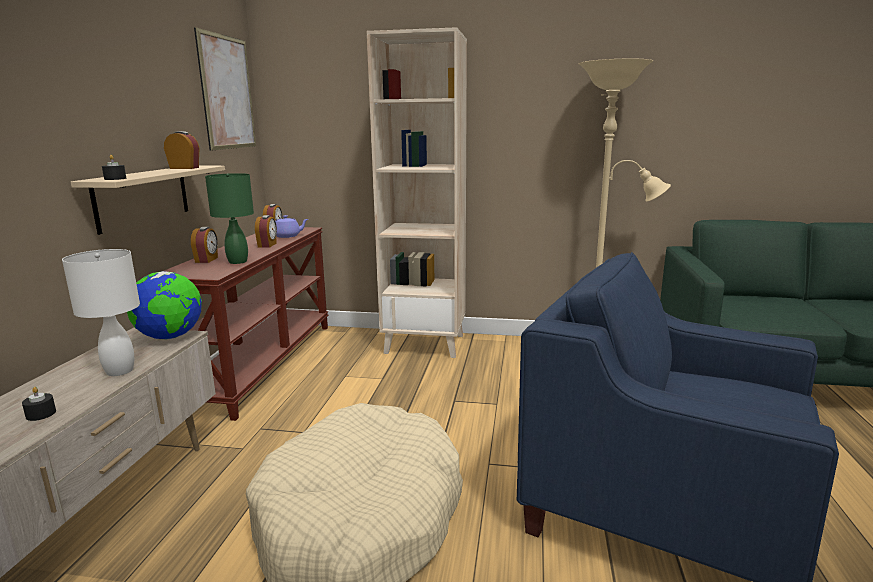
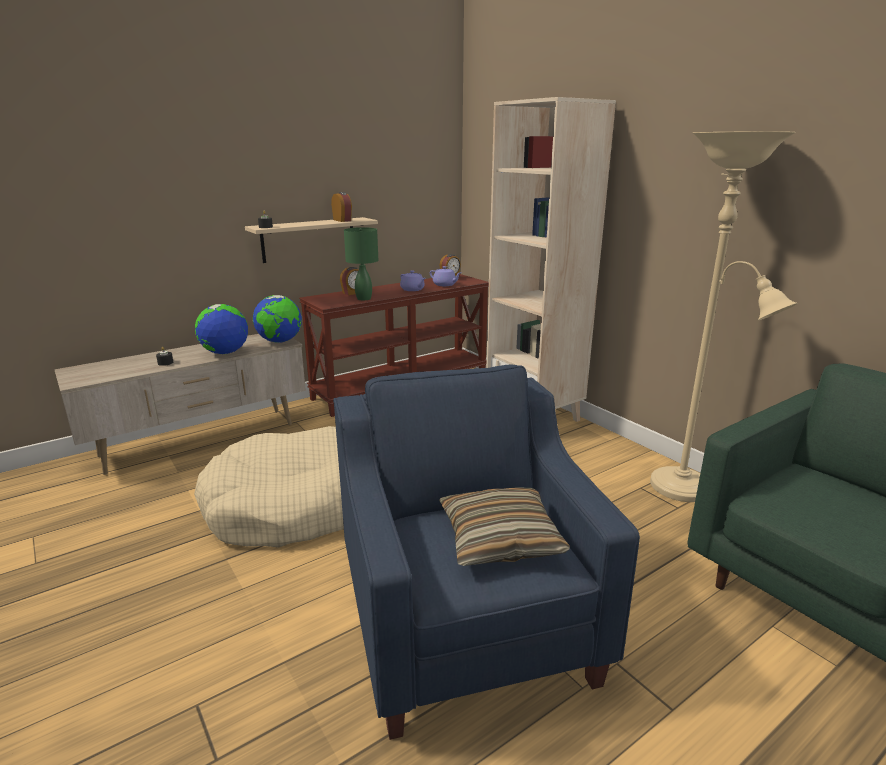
camera: 45 degrees right, 5 degrees up
(118, 371) = (225, 353): white table lamp -> globe
(227, 93) = (420, 155): picture -> none
(267, 245) = (413, 289): alarm clock -> purple teapot
(735, 396) = (500, 539): none -> pillow

